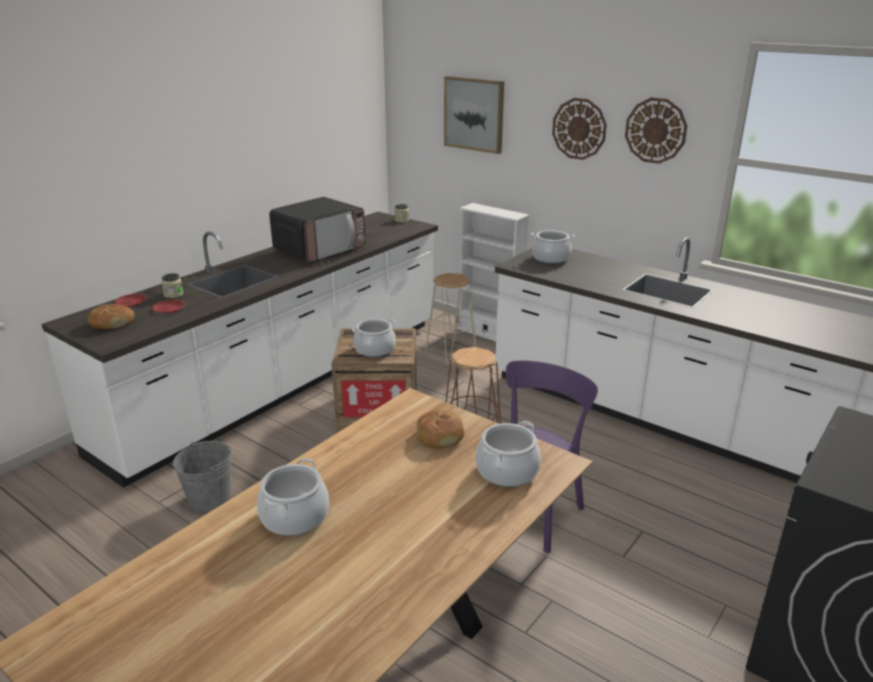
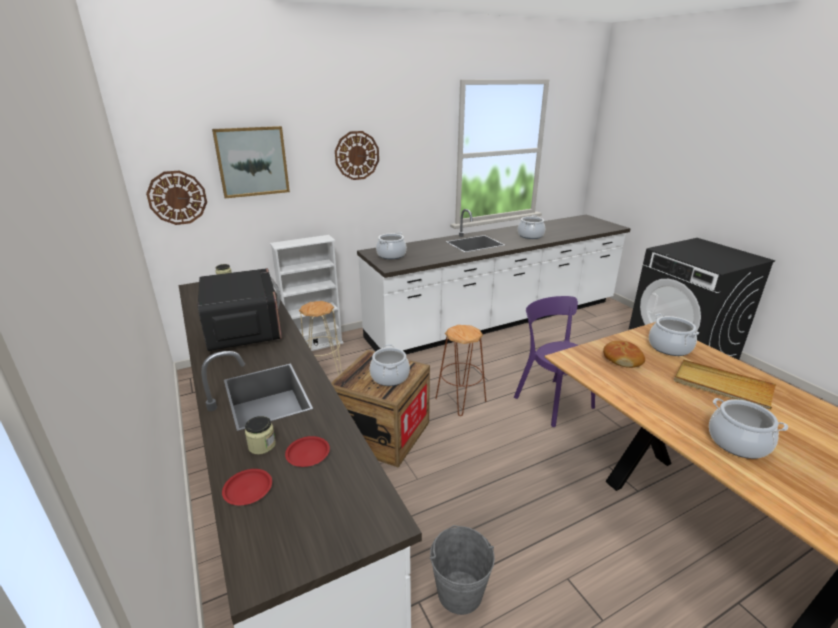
camera: 65 degrees left, 0 degrees up
(111, 323) = (311, 516): bread -> none
(422, 512) = (722, 386): none -> beige tray
(655, 130) = (412, 146): wall clock -> wall clock (177, 197)
(768, 318) = (530, 236): none -> cooking pot

